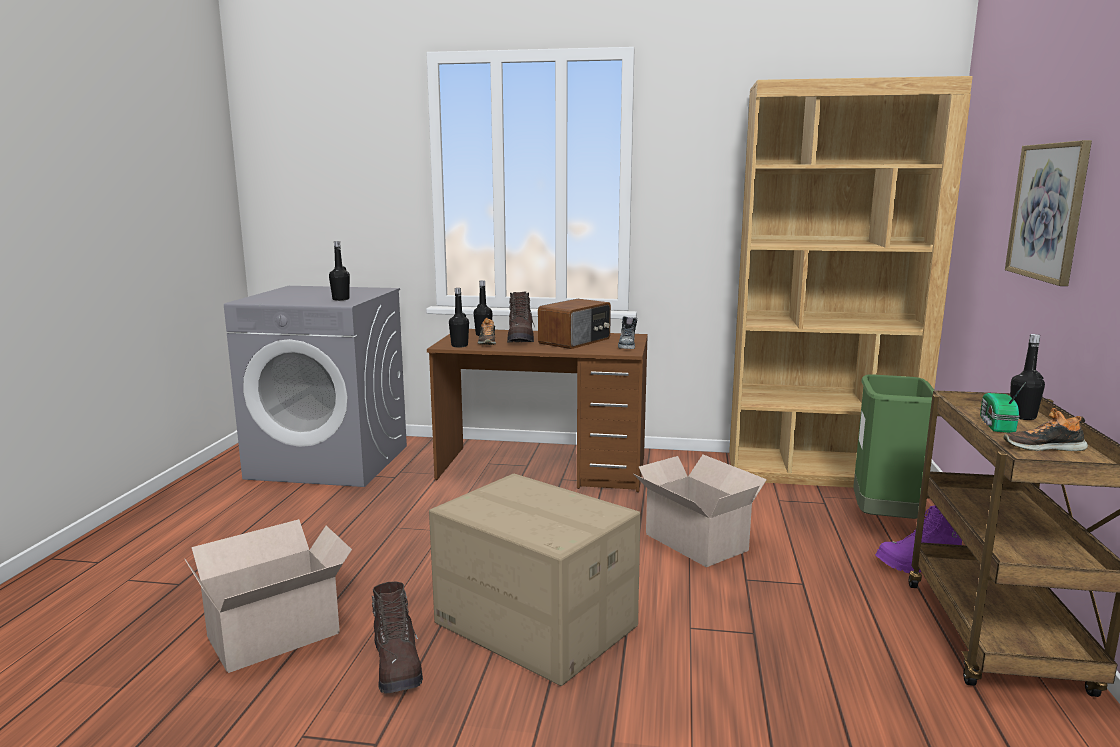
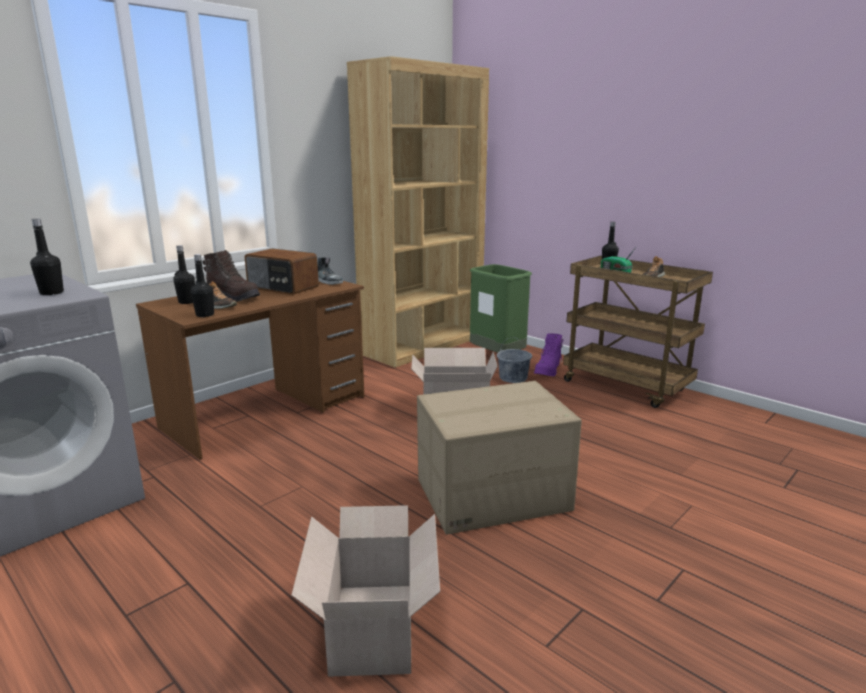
camera: 55 degrees left, 5 degrees up
(397, 667) = (491, 570): brown boot -> none
(576, 341) = (282, 288): radio -> radio turned 135 degrees clockwise
(842, 549) = (513, 378): none -> grey bucket
(1048, 211) = (574, 154): picture -> none

